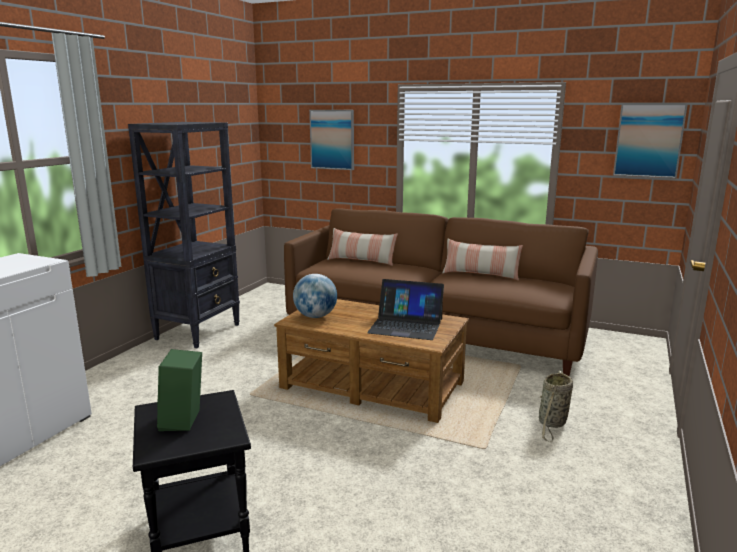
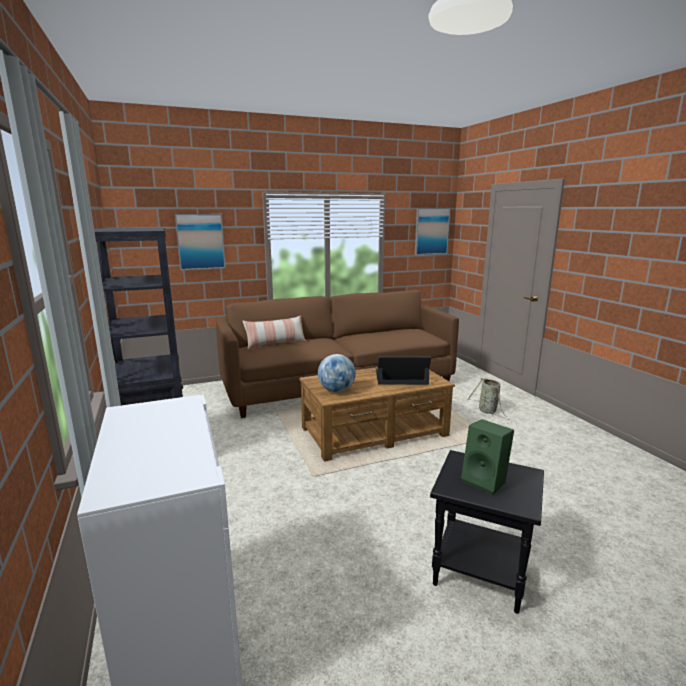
camera: 45 degrees left, 0 degrees up
(406, 325) = (401, 377): laptop -> laptop turned 150 degrees counterclockwise
(481, 274) = (370, 334): pillow -> none

